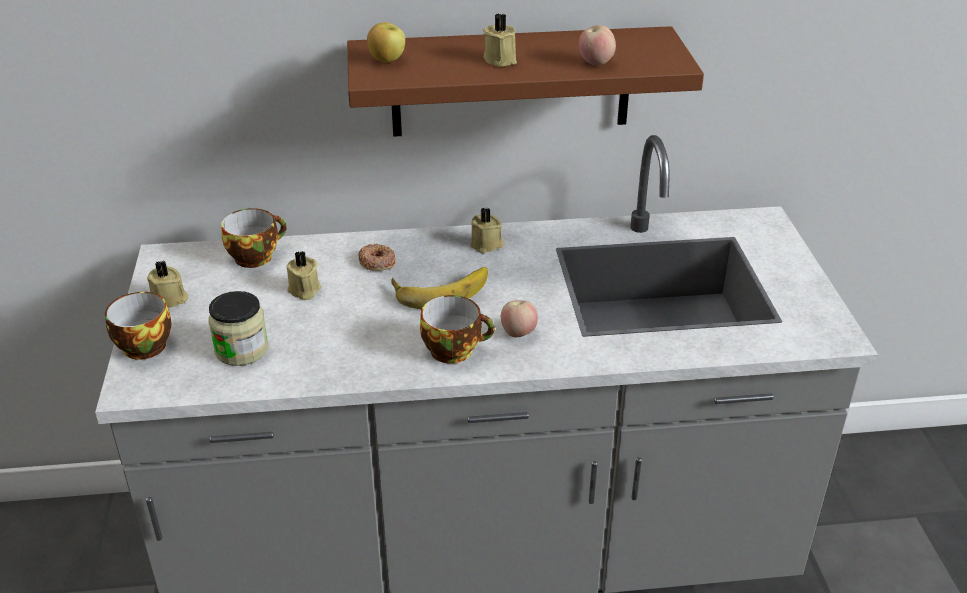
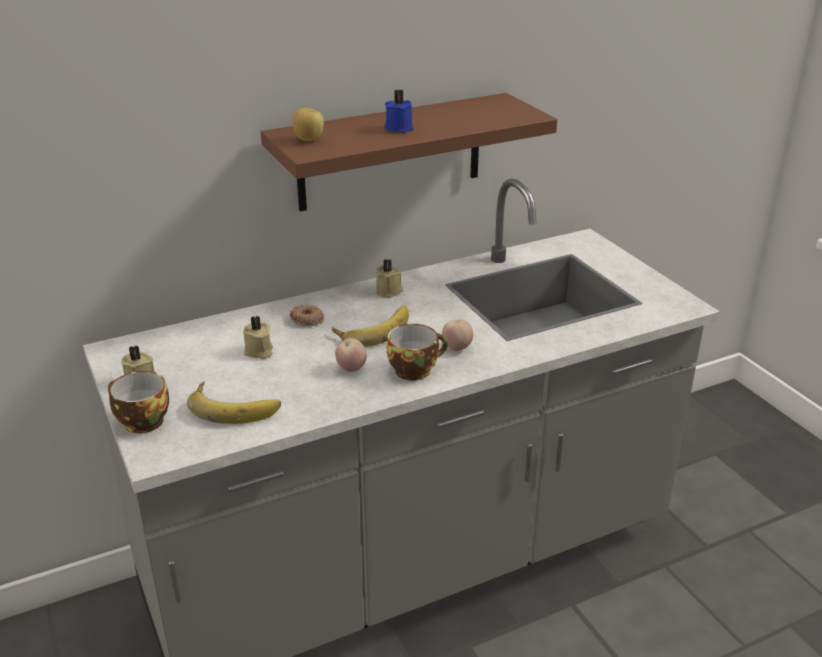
camera: 20 degrees left, 5 degrees down
(241, 350) = (235, 406): jar -> banana
(255, 256) = (197, 334): cup -> none
(501, 59) = (399, 128): beige candle -> blue candle
(595, 63) = (474, 122): apple -> apple (351, 368)

